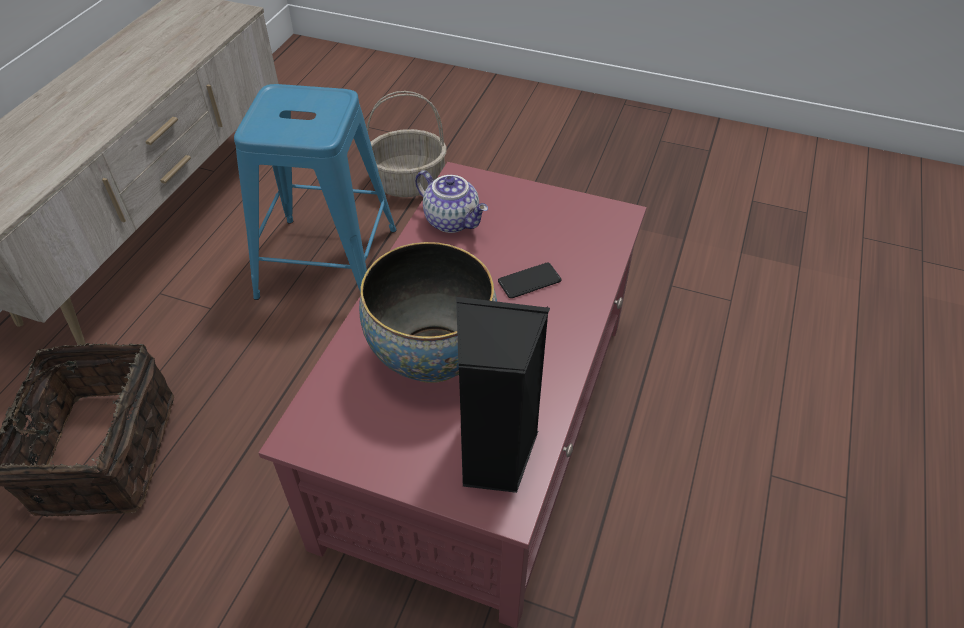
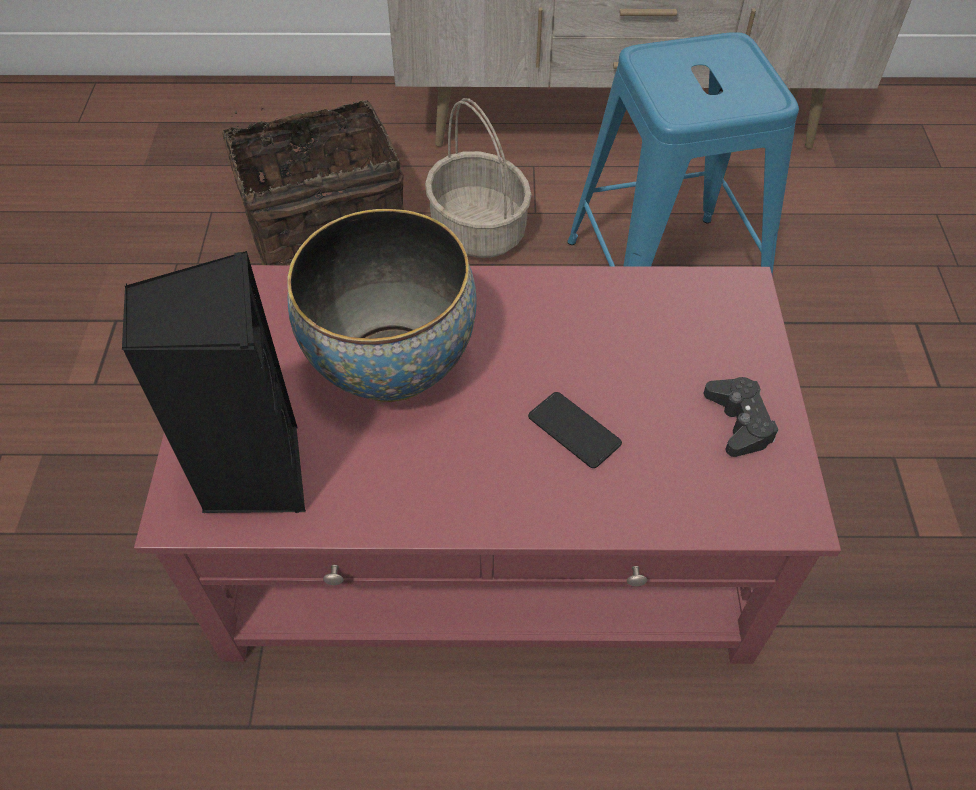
camera: 70 degrees right, 5 degrees up
(409, 181) = (868, 306): basket -> basket (479, 230)
(453, 220) = (648, 310): teapot -> none
(553, 213) = (739, 422): none -> black game controller

